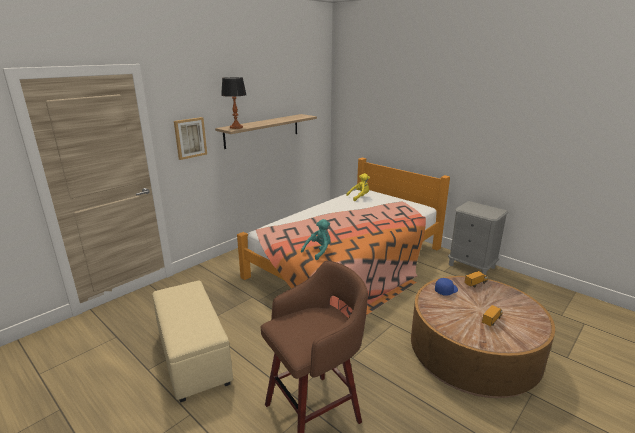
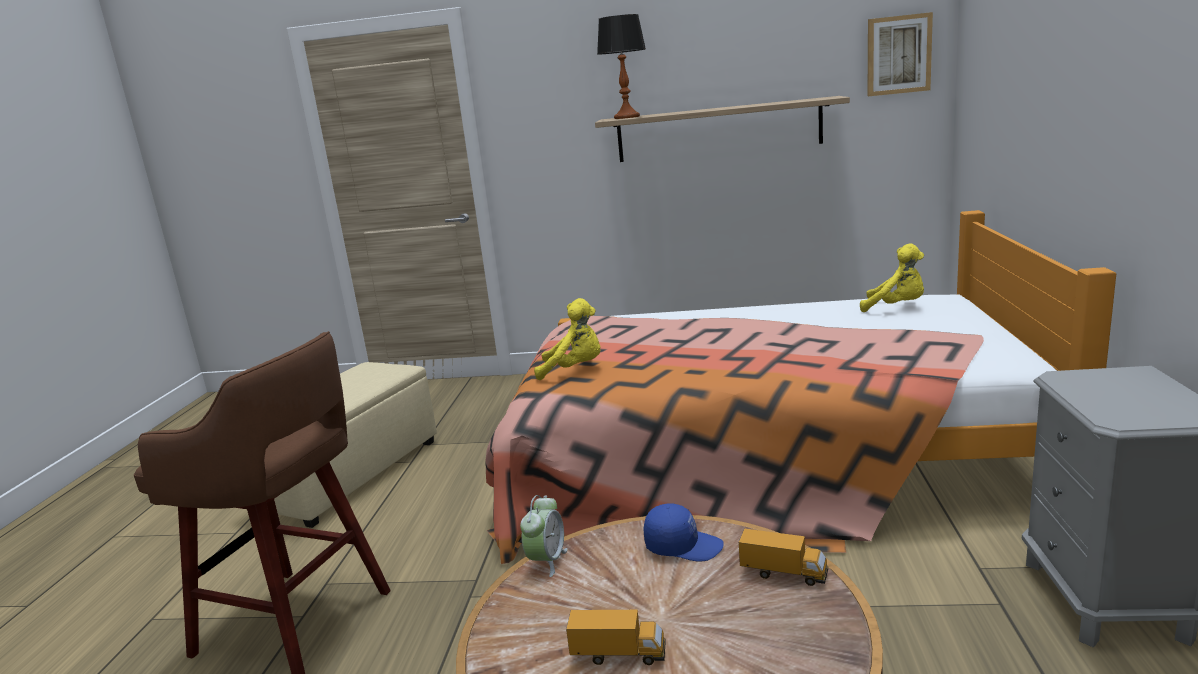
camera: 55 degrees right, 5 degrees down
(190, 138) = (548, 135): picture -> picture (898, 55)
(318, 251) = (574, 370): turquoise plush toy -> yellow plush toy
(429, 313) = (547, 561): none -> alarm clock

